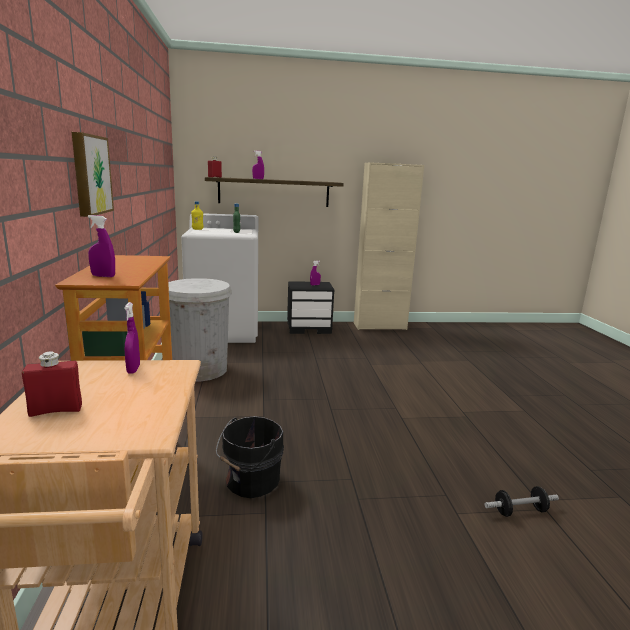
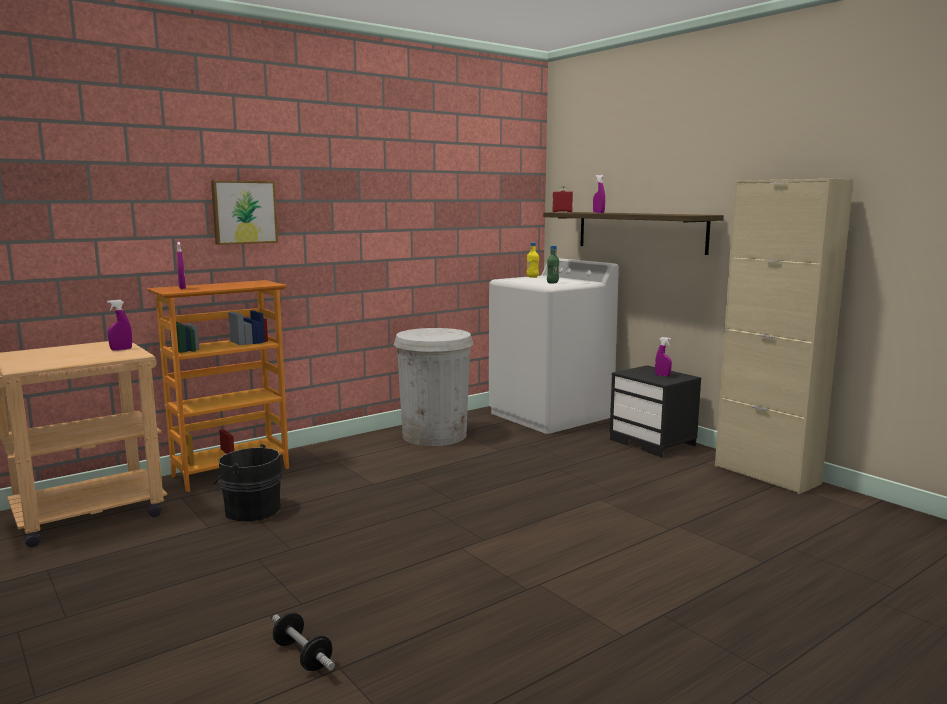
camera: 60 degrees right, 5 degrees down
(56, 410) = (48, 352): red bottle -> none

